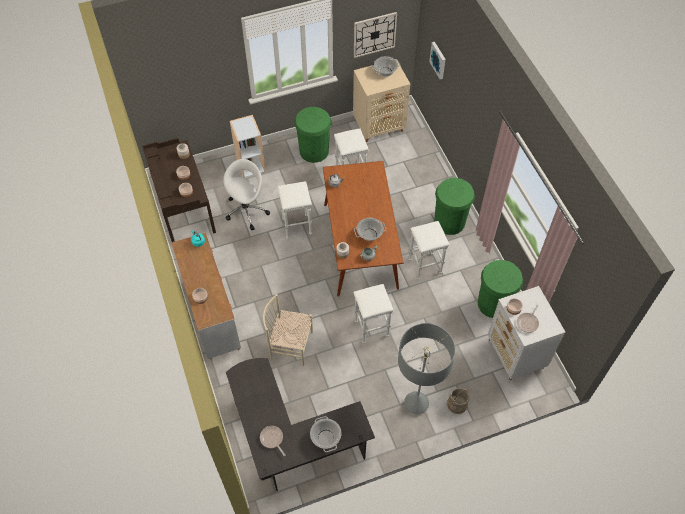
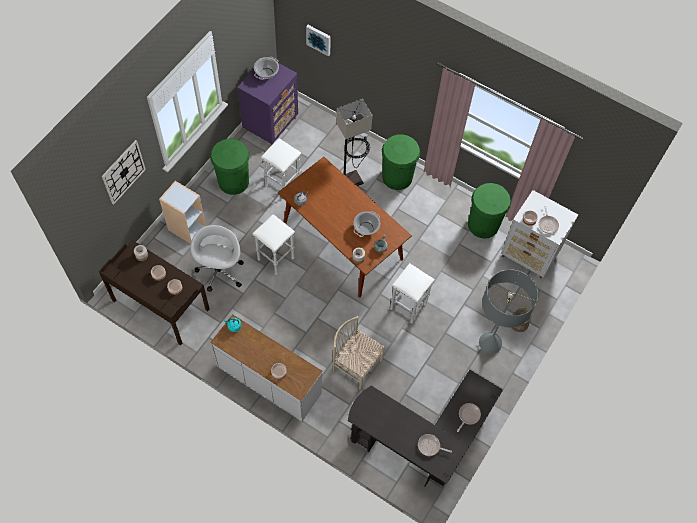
camera: 40 degrees left, 5 degrees up
(289, 345) = (355, 364): beige chair -> beige chair turned 60 degrees clockwise
(325, 437) = (468, 415): cooking pot -> frying pan
(374, 34) = (246, 44): wall clock -> wall clock (123, 172)
(379, 125) = (271, 124): beige dresser -> purple dresser
(422, 191) = (354, 163): none -> floor lamp
(425, 266) = (408, 227): white stool -> none

